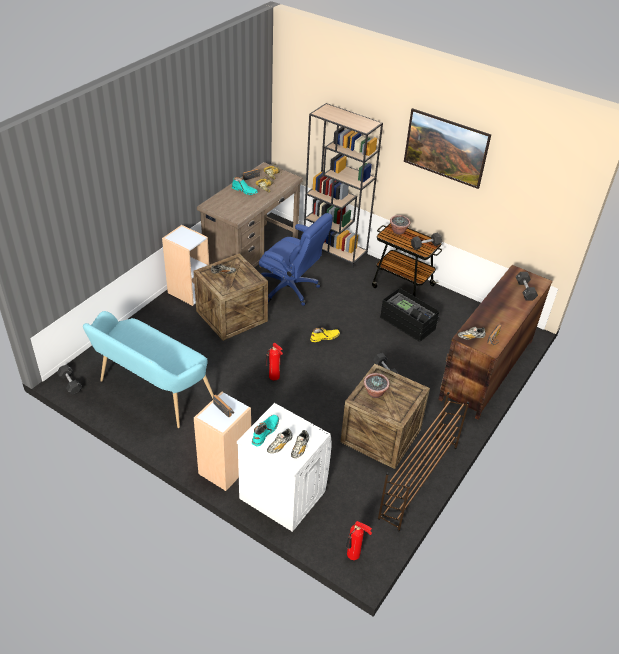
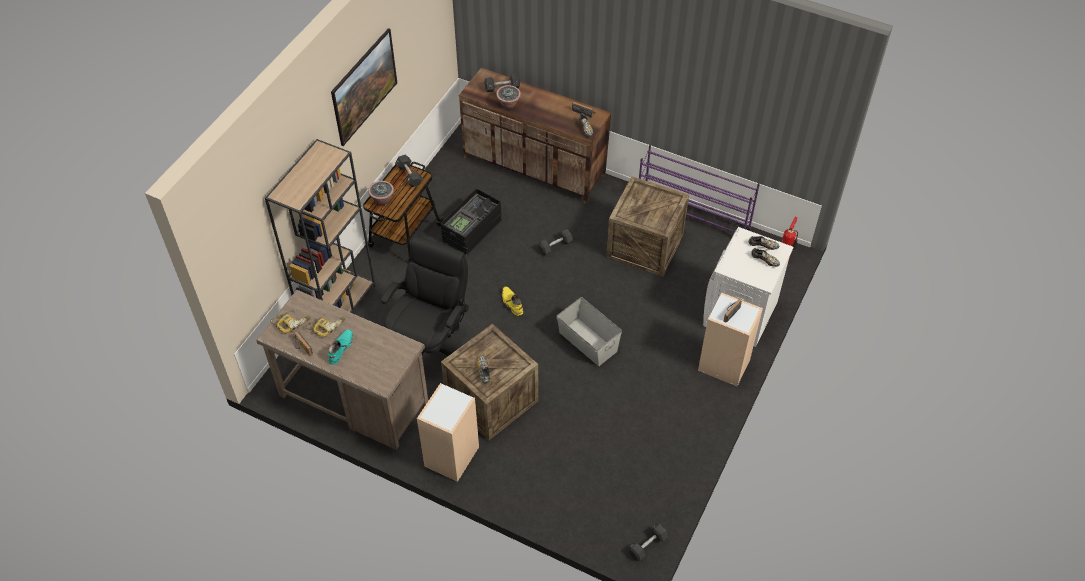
camera: 95 degrees left, 10 degrees up
(151, 392) = (639, 455): turquoise bench -> none
(264, 432) = (753, 273): turquoise boot -> none
(273, 377) = (588, 342): fire extinguisher -> grey storage box
(292, 290) = (430, 344): blue office chair -> black office chair
(375, 393) = (650, 215): potted plant -> potted plant (508, 104)
(418, 482) = (693, 217): brown shoe rack -> purple shoe rack

